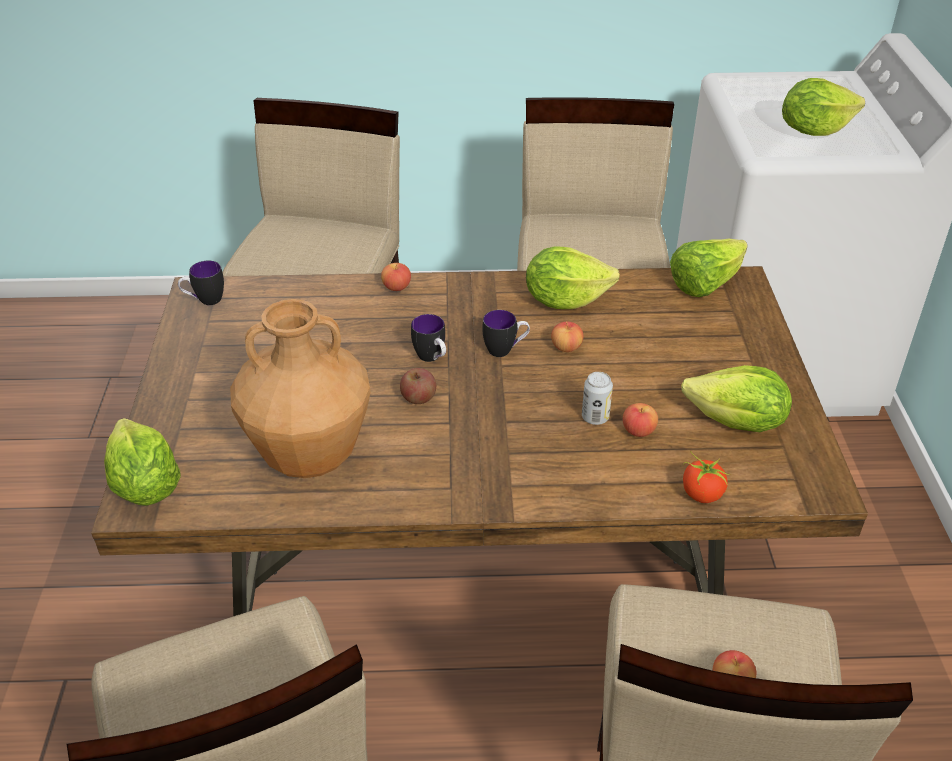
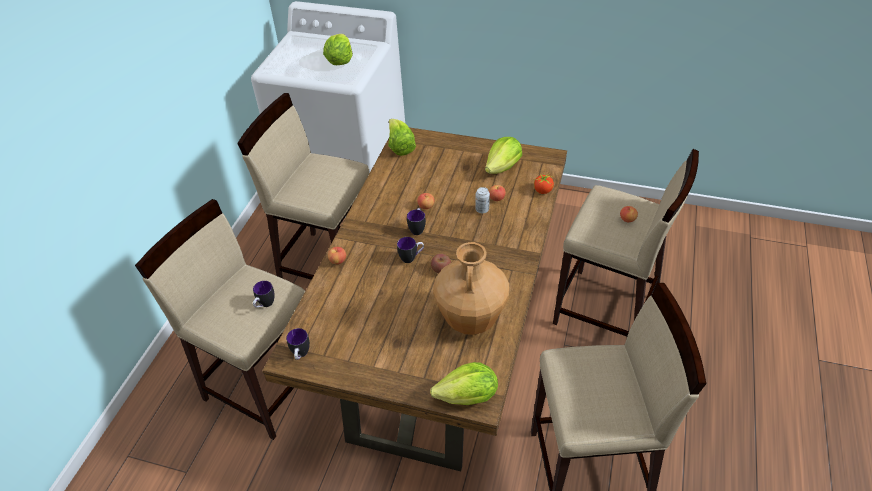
camera: 70 degrees left, 5 degrees up
(312, 262) = (265, 305): none -> mug
(565, 300) = (386, 197): lettuce -> none

